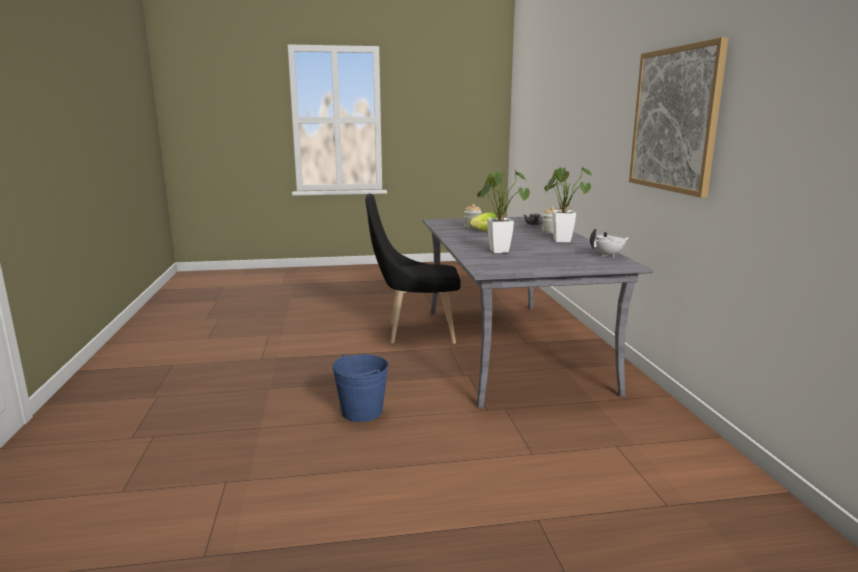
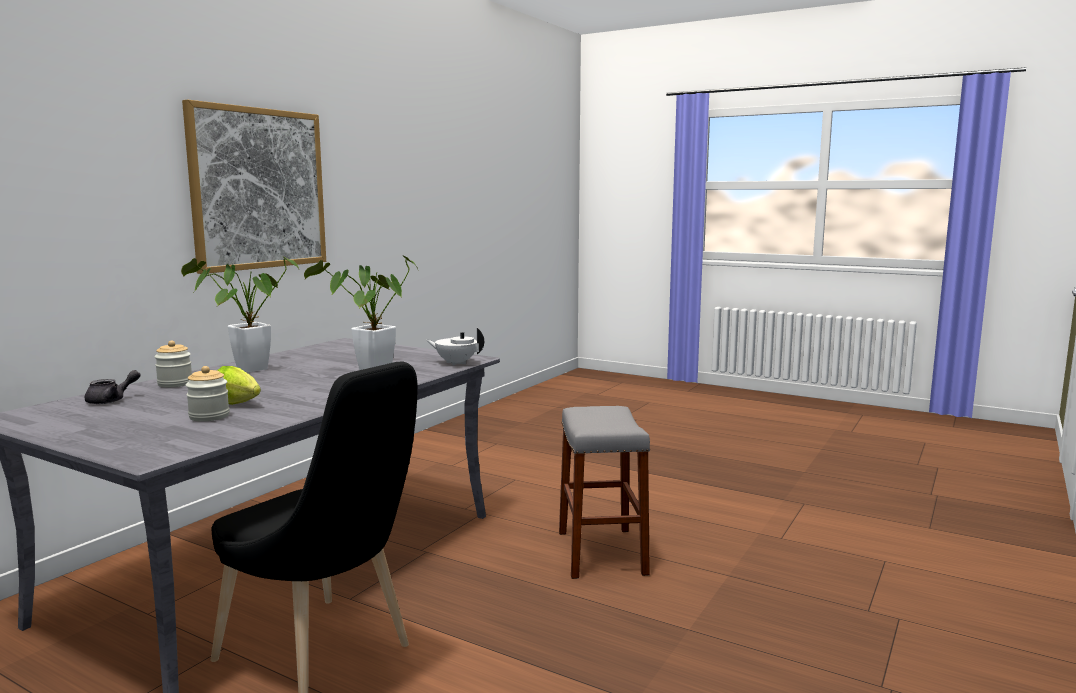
camera: 140 degrees left, 5 degrees down
(362, 412) = (601, 552): blue bucket -> grey stool
(608, 255) = (312, 349): white teapot -> white teapot (456, 363)

